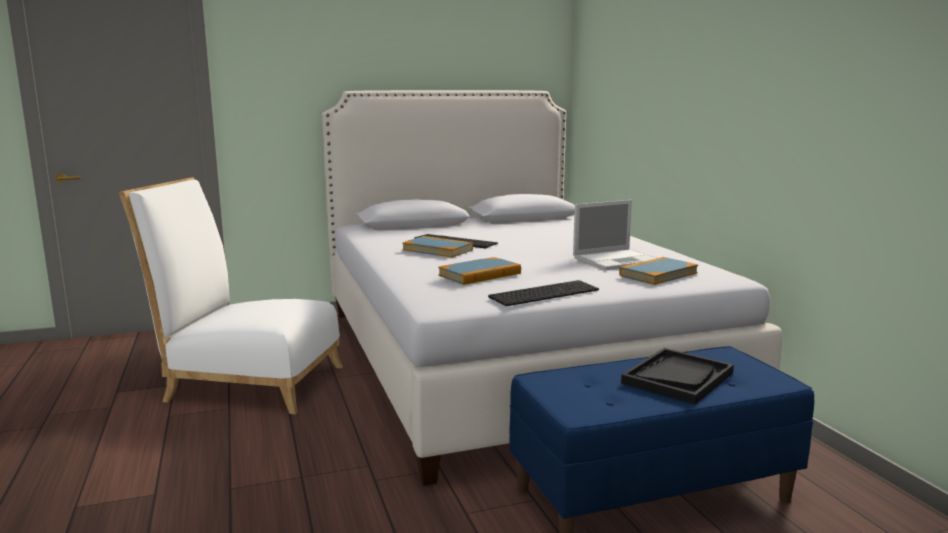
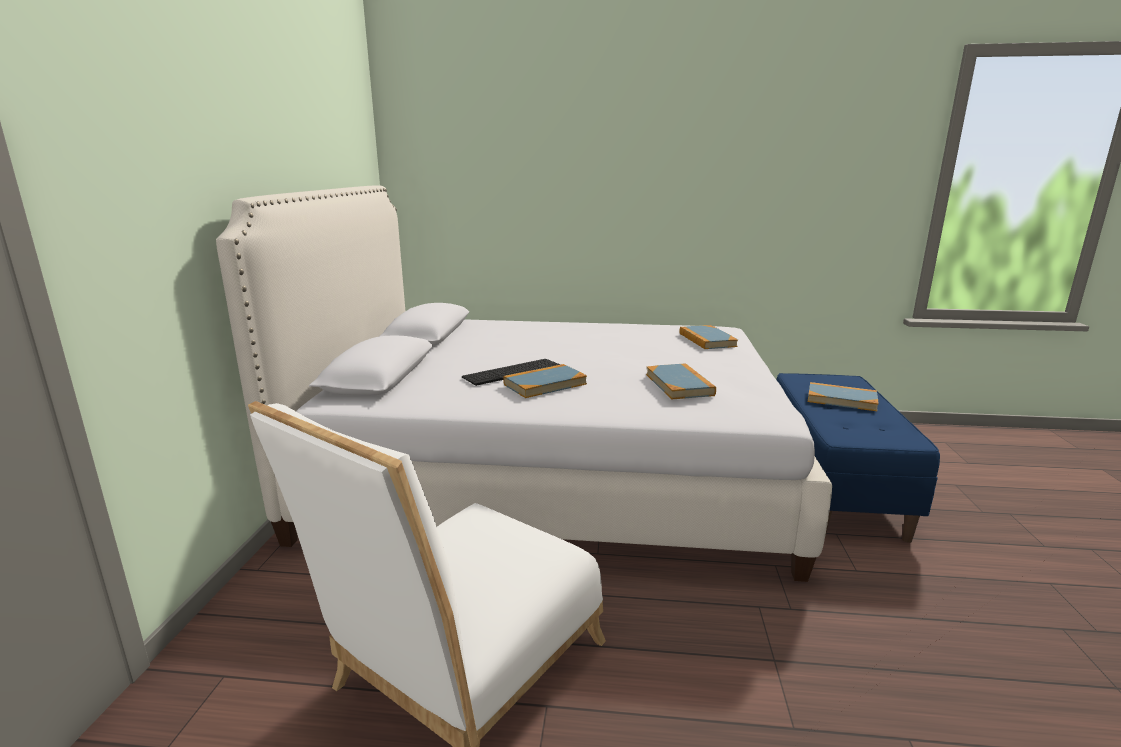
camera: 65 degrees left, 5 degrees up
(544, 293) = (747, 377): keyboard -> none
(617, 260) = (649, 340): laptop -> none
(677, 378) = (841, 399): black tray -> book

